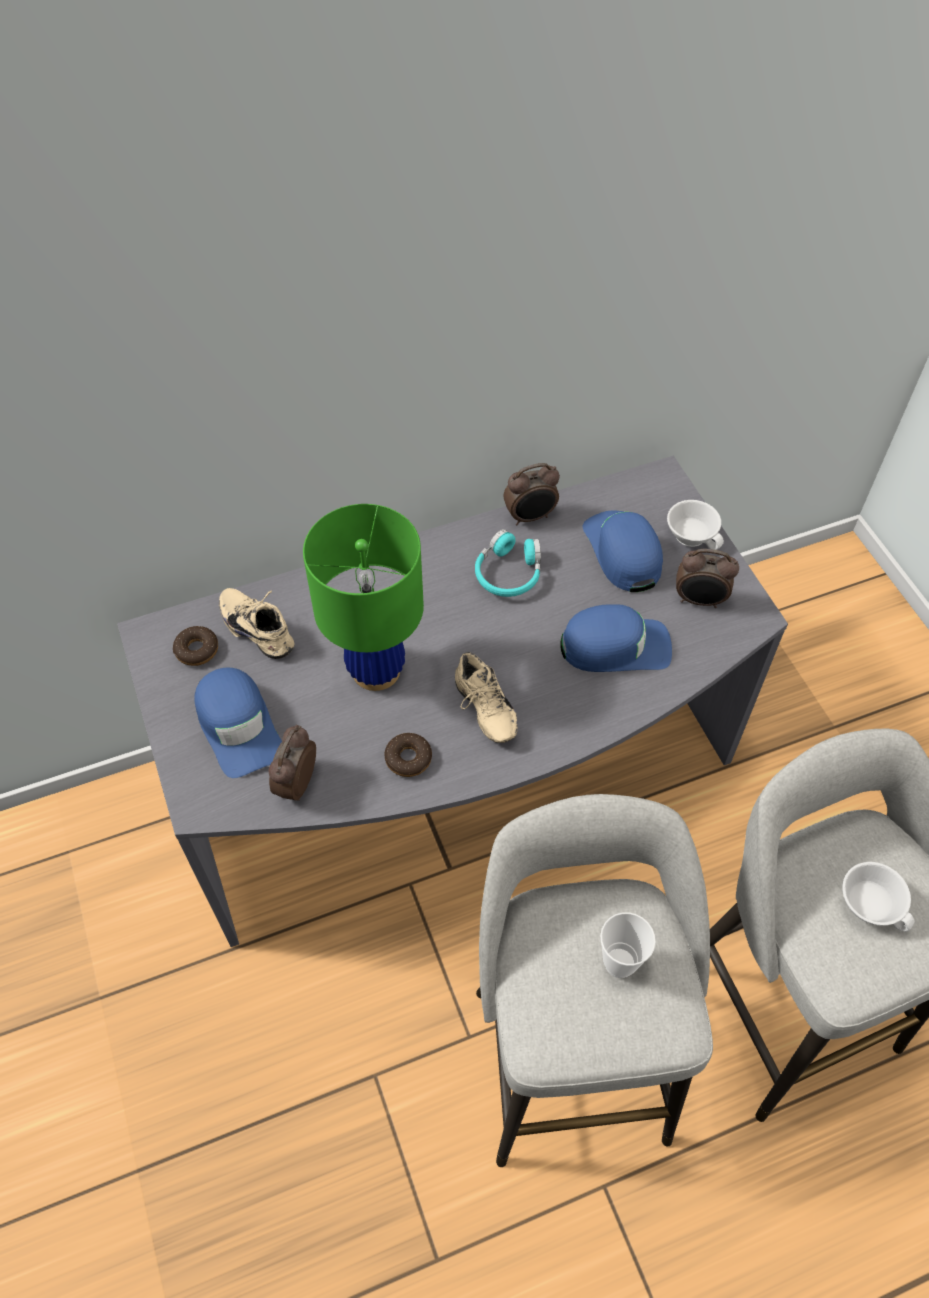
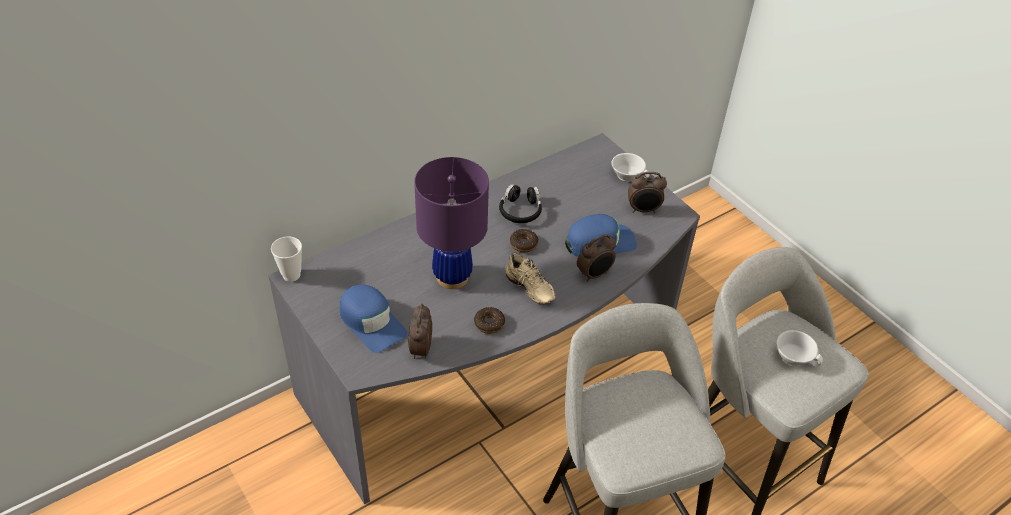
camera: 15 degrees left, 10 degrees down
(197, 650) = (329, 282): donut -> donut (523, 244)
(260, 628) = (368, 264): beige shoe -> none
(376, 670) = (452, 277): green table lamp -> purple table lamp
(508, 573) = (520, 210): turquoise headphones -> black headphones
(530, 517) = (524, 178): alarm clock -> alarm clock (594, 275)
(619, 963) = (656, 414): cup -> cup (291, 275)
(622, 552) = (588, 190): blue cap -> none

